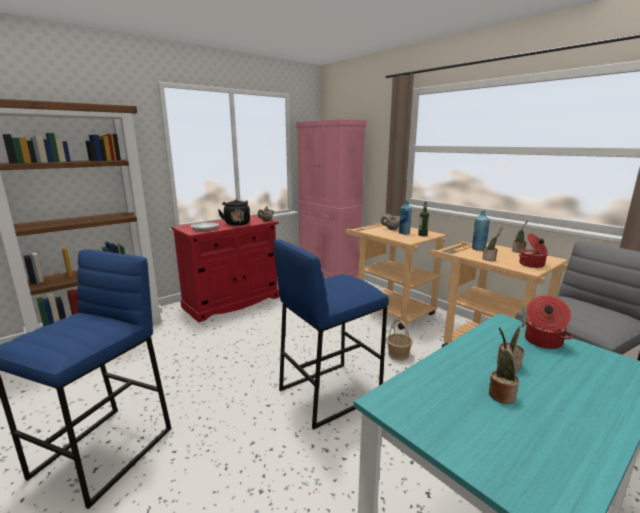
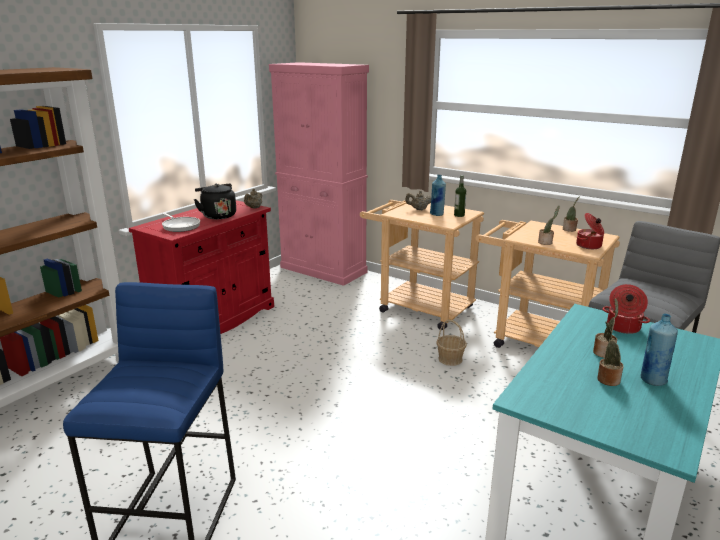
camera: 15 degrees left, 5 degrees up
(329, 392) = (393, 411): blue stool -> none
(478, 249) = (528, 230): blue bottle -> blue bottle (653, 380)

